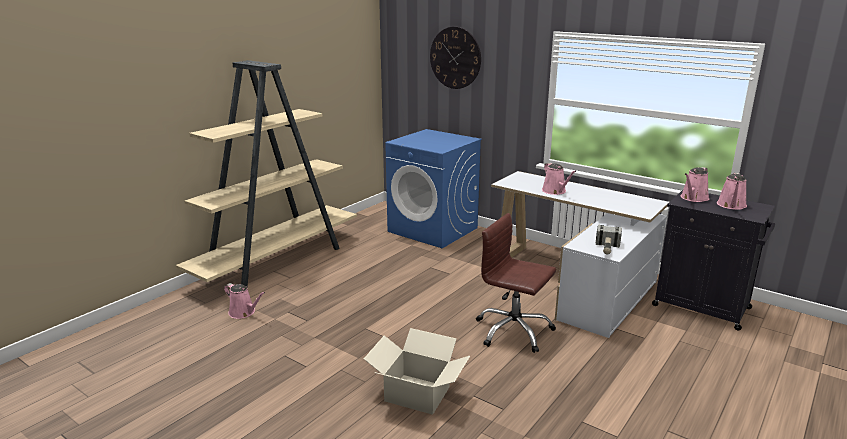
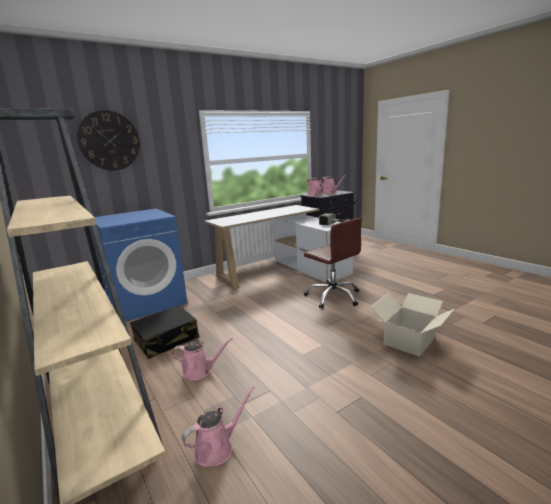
camera: 70 degrees left, 5 degrees down
(368, 259) = (166, 339): none -> black suitcase
(513, 331) = (333, 297): brown office chair -> brown office chair turned 90 degrees counterclockwise
(555, 191) = (257, 217): pink watering can -> pink watering can (199, 371)

